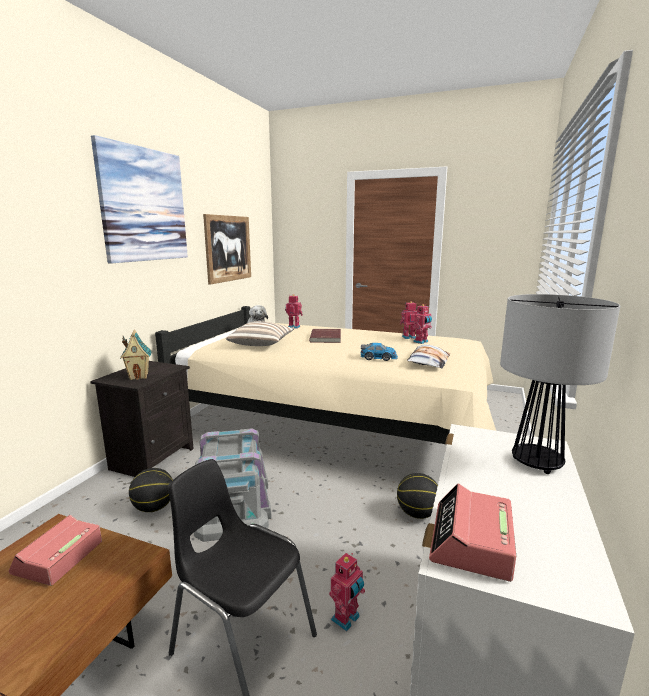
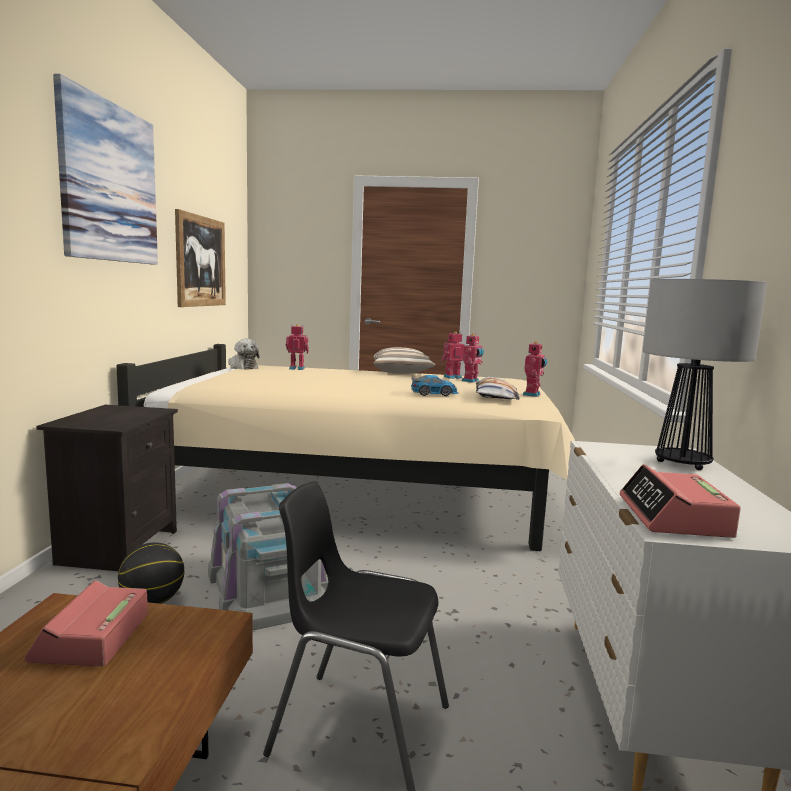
camera: 15 degrees left, 5 degrees down
(139, 376) = (111, 420): toy house -> none
(262, 344) = (270, 384): pillow -> pillow (402, 373)
(326, 337) = (351, 377): red book -> none
(347, 619) = (476, 685): toy robot -> toy robot (533, 395)
(417, 514) = (508, 575): basketball -> none

